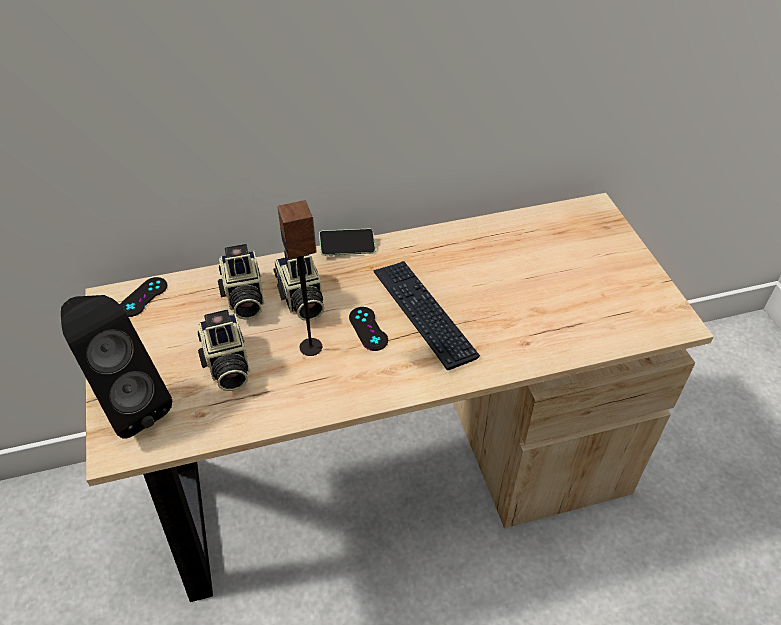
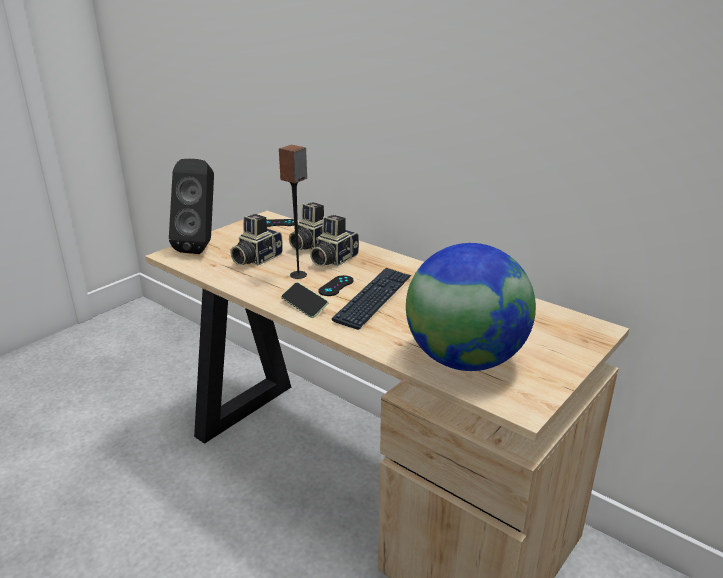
camera: 55 degrees right, 20 degrees down
(347, 248) = (397, 257): phone -> phone (304, 306)
(586, 315) = (464, 360): none -> globe

